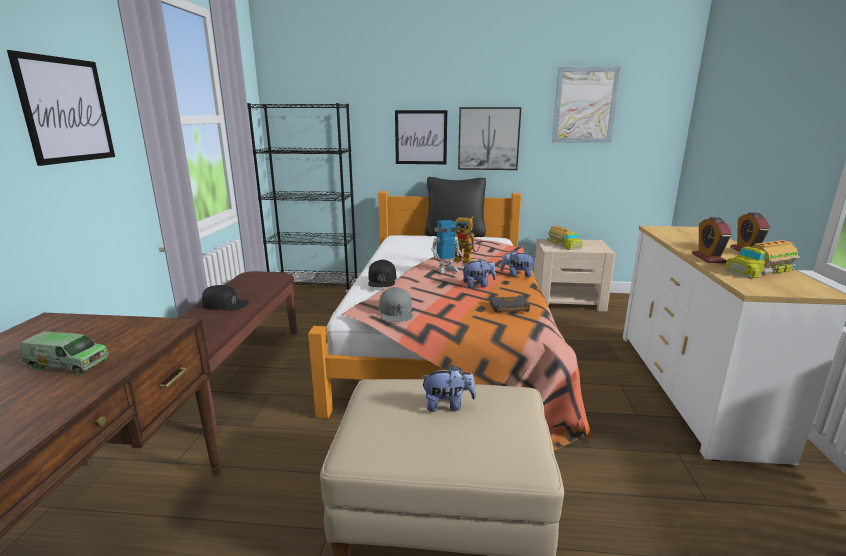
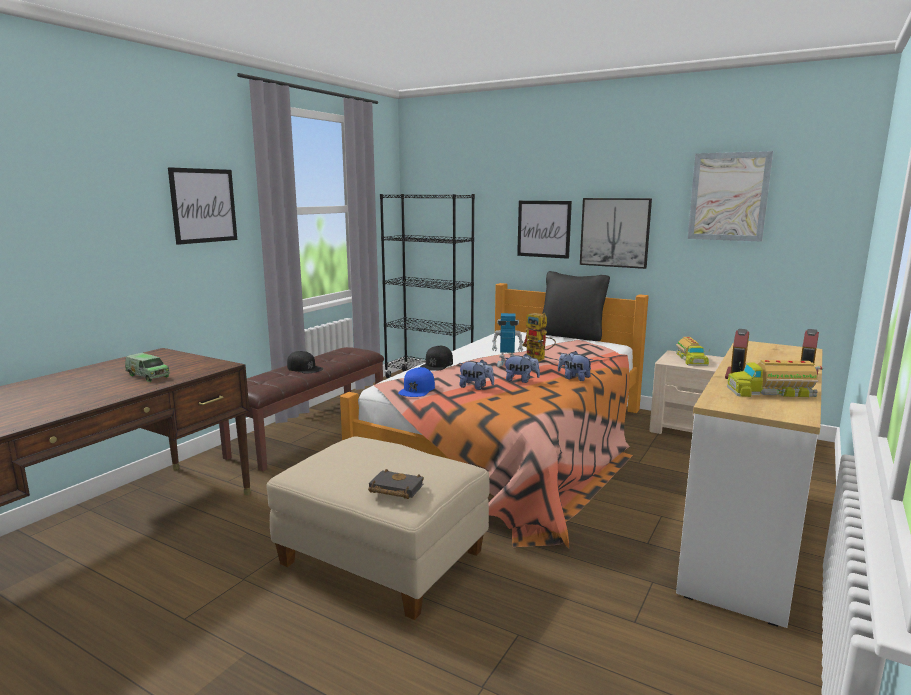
camera: 25 degrees right, 5 degrees down
(396, 311) = (417, 389): grey cap -> blue cap
(448, 405) = (389, 460): plush toy -> plush toy (476, 387)
(508, 308) = (520, 402): black book -> black book (394, 489)

